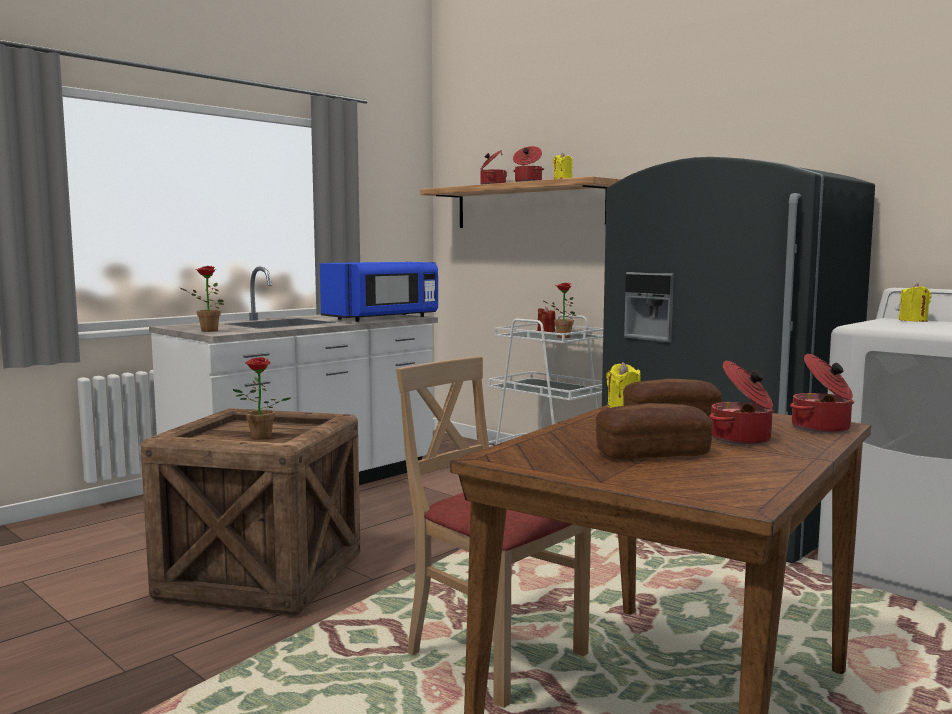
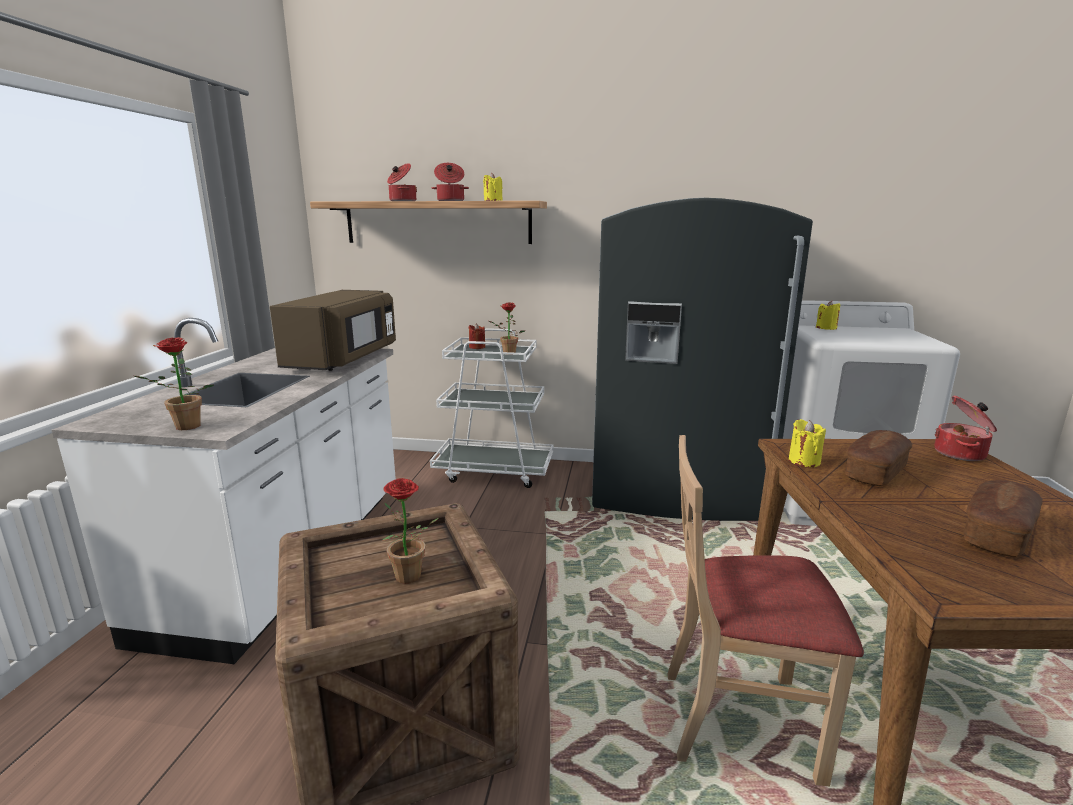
camera: 35 degrees left, 10 degrees up
(383, 318) = (343, 359): blue microwave -> brown microwave
(742, 439) = (974, 487): cooking pot -> none

